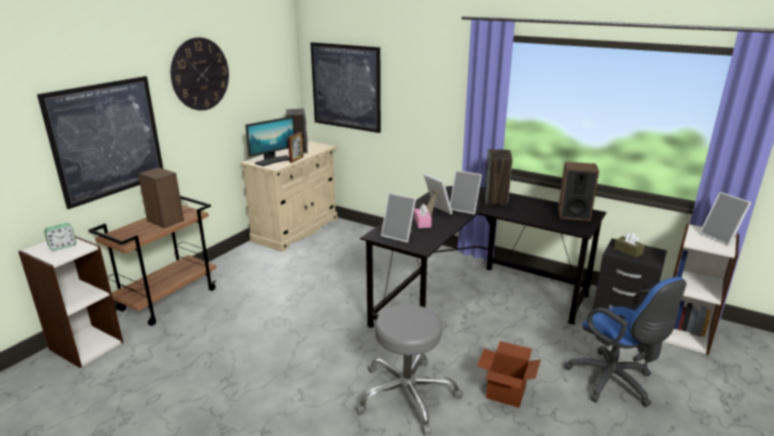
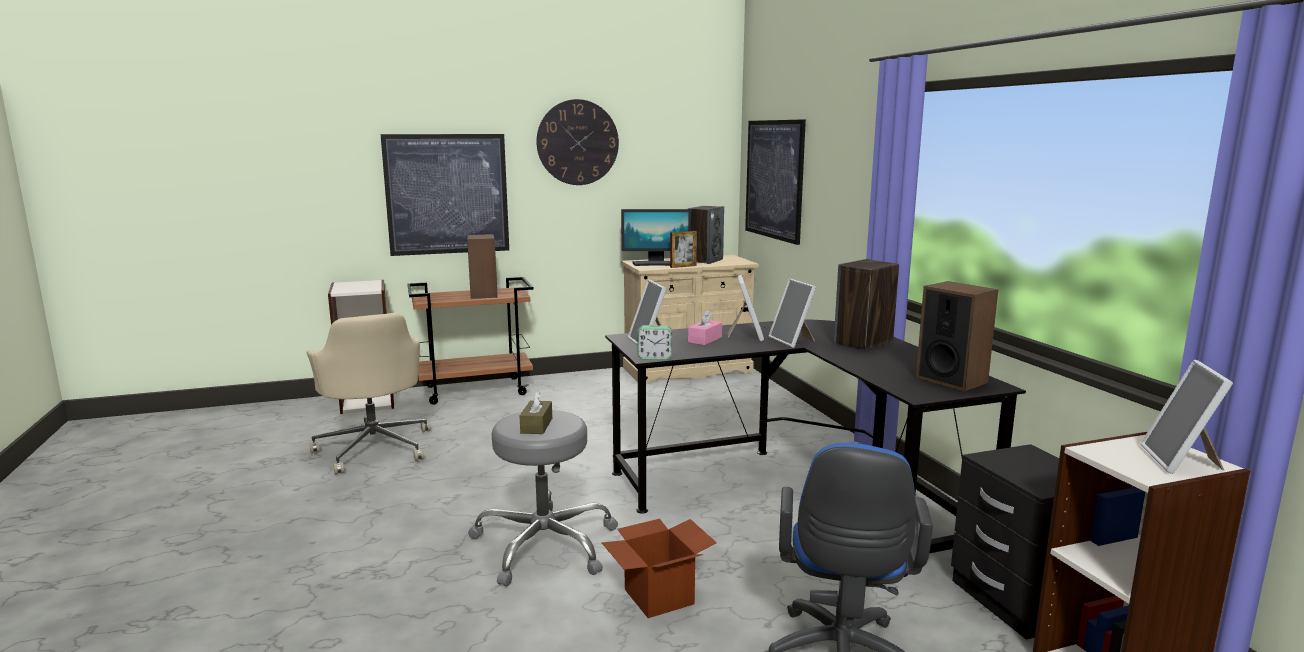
camera: 40 degrees right, 10 degrees down
(63, 246) = (361, 285): alarm clock -> alarm clock (654, 357)
(169, 383) = (375, 448): none -> beige office chair
(628, 251) = (1023, 464): brown tissue box -> brown tissue box (536, 425)

